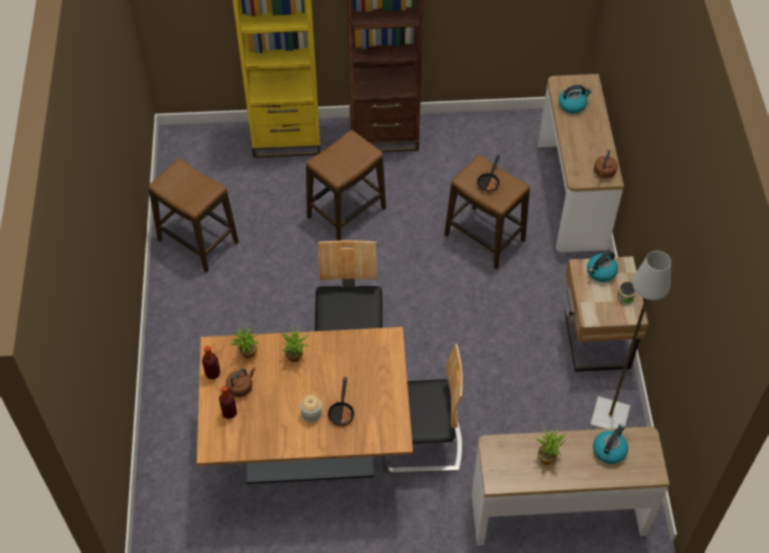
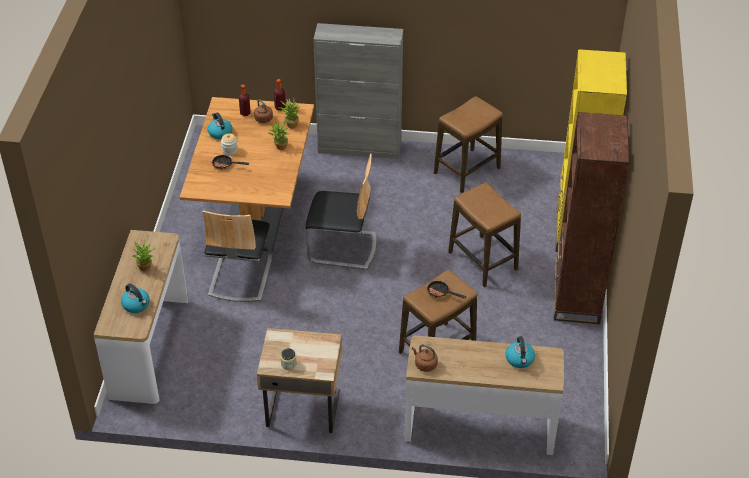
camera: 100 degrees right, 10 degrees down
(164, 356) = (360, 147): none -> grey cabinet
(601, 272) = (321, 353): kettle -> kettle (220, 133)
(610, 417) = (222, 401): grey floor lamp -> none

